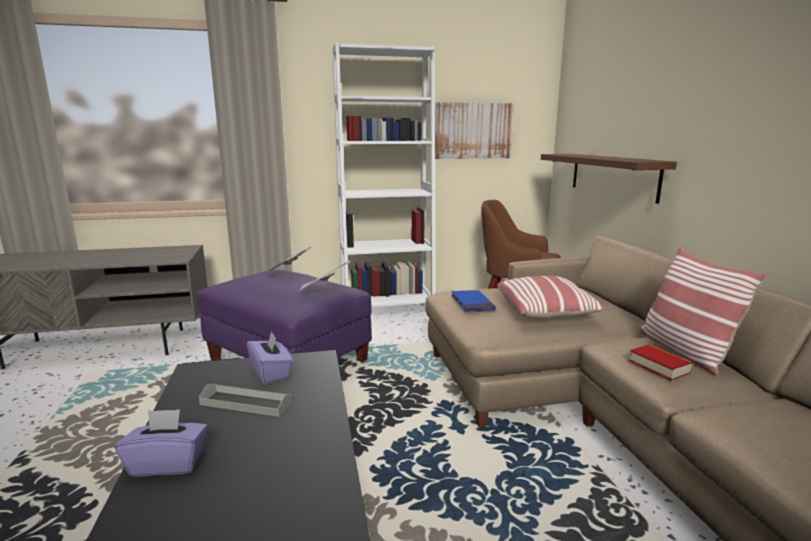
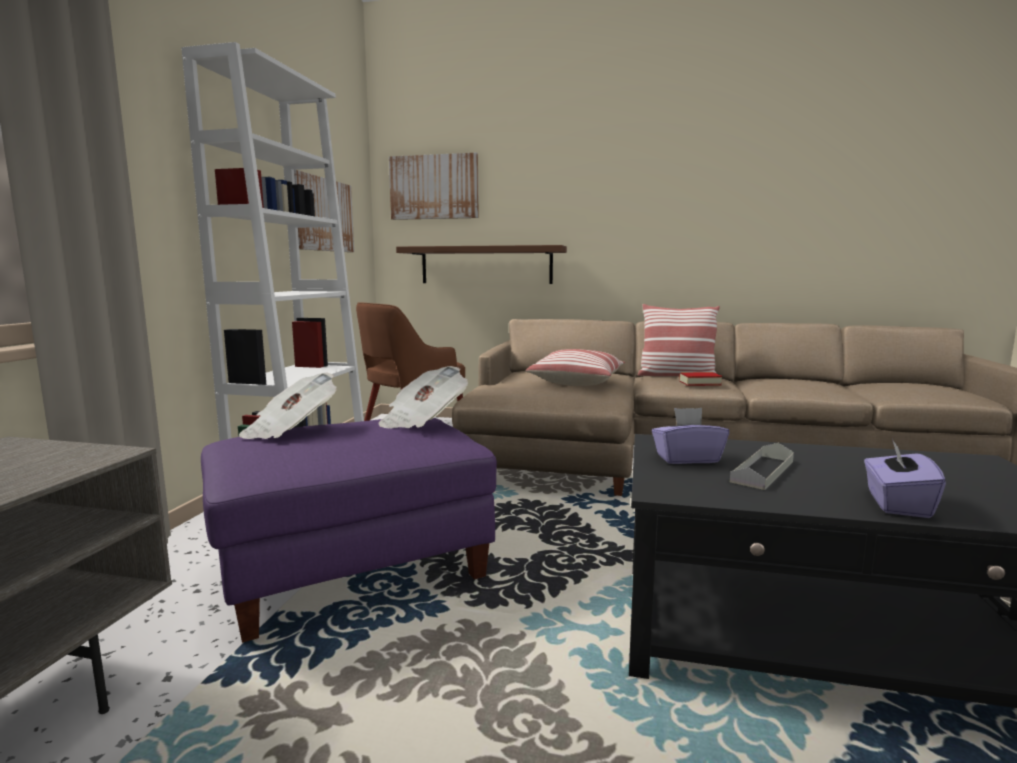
camera: 65 degrees left, 5 degrees down
(472, 303) = (530, 392): blue book -> none
(590, 96) = (434, 187): none -> picture

